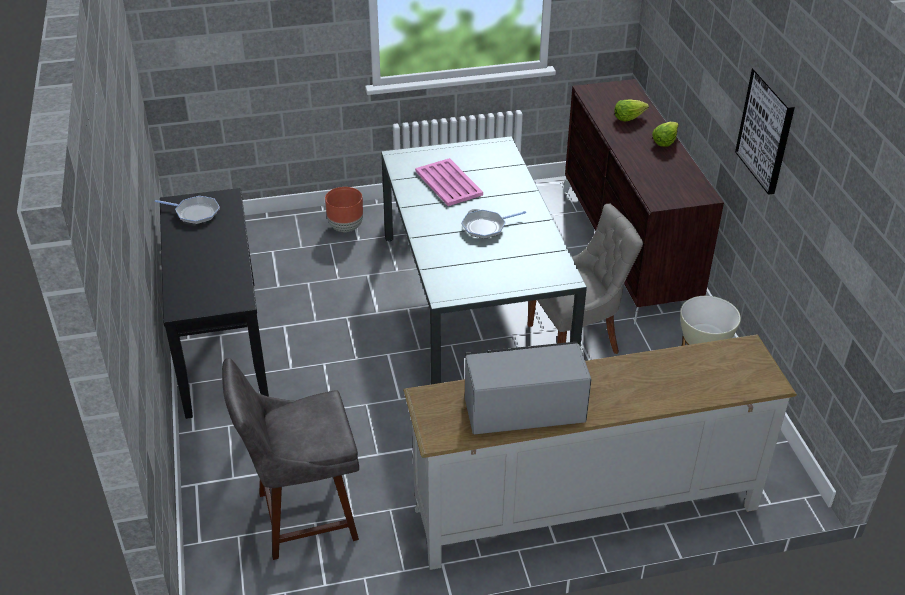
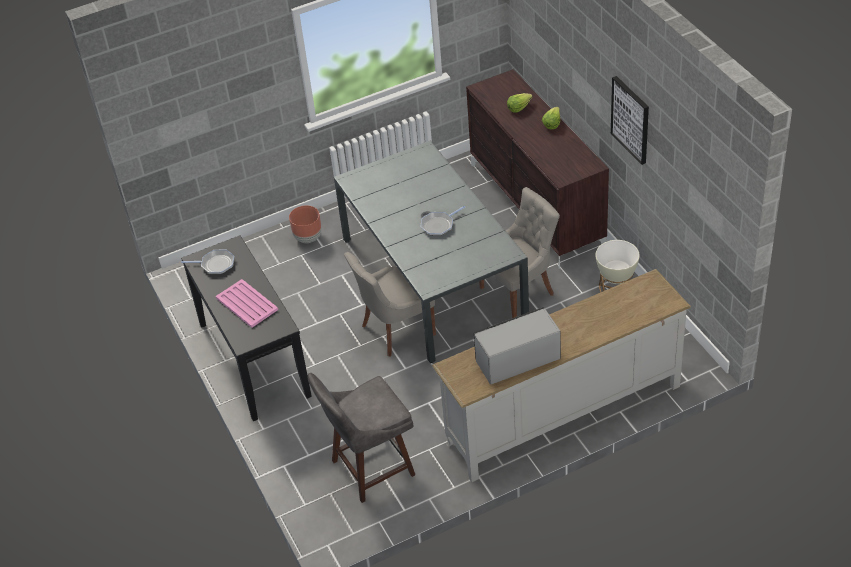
camera: 10 degrees left, 5 degrees up
(406, 351) = (396, 330): none -> grey chair
(448, 183) = (397, 194): pink tray -> pink tray (247, 304)

